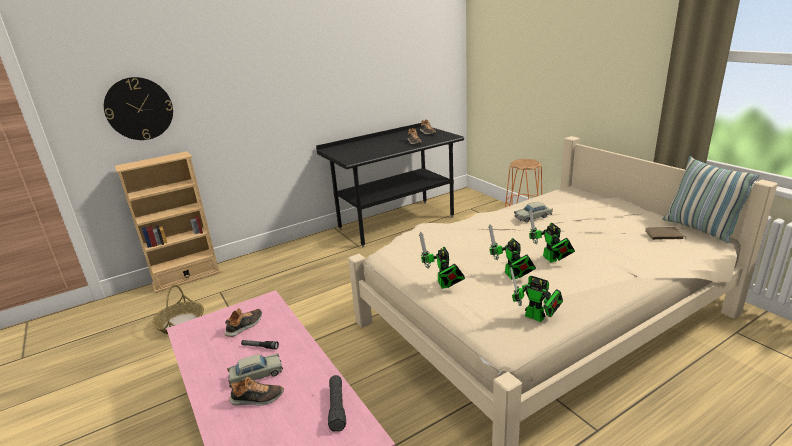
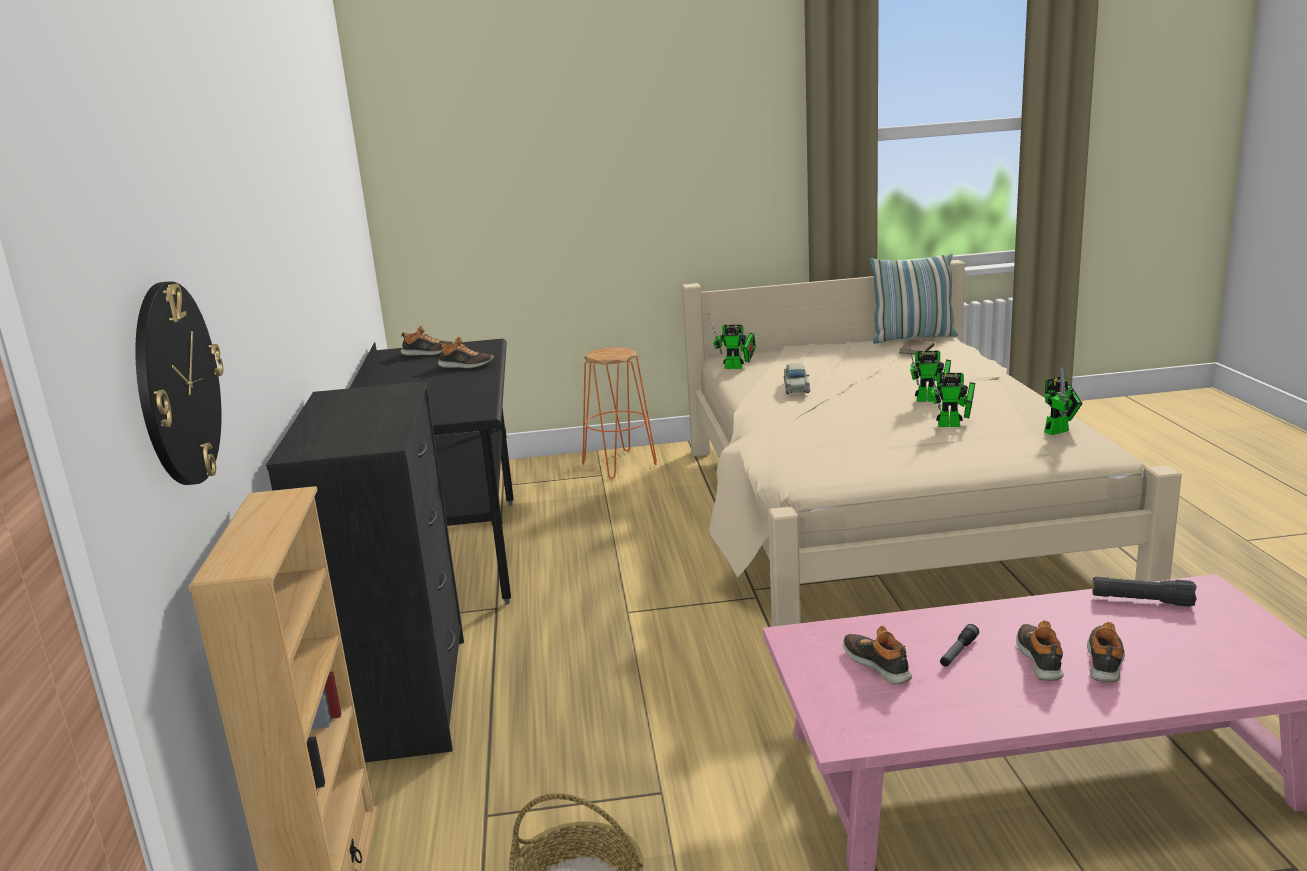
camera: 65 degrees left, 5 degrees down
(256, 375) = (1040, 659): beige toy car -> shoe
(286, 252) = (404, 698): none -> black dresser
(444, 285) = (947, 461): toy robot -> toy robot (736, 367)

